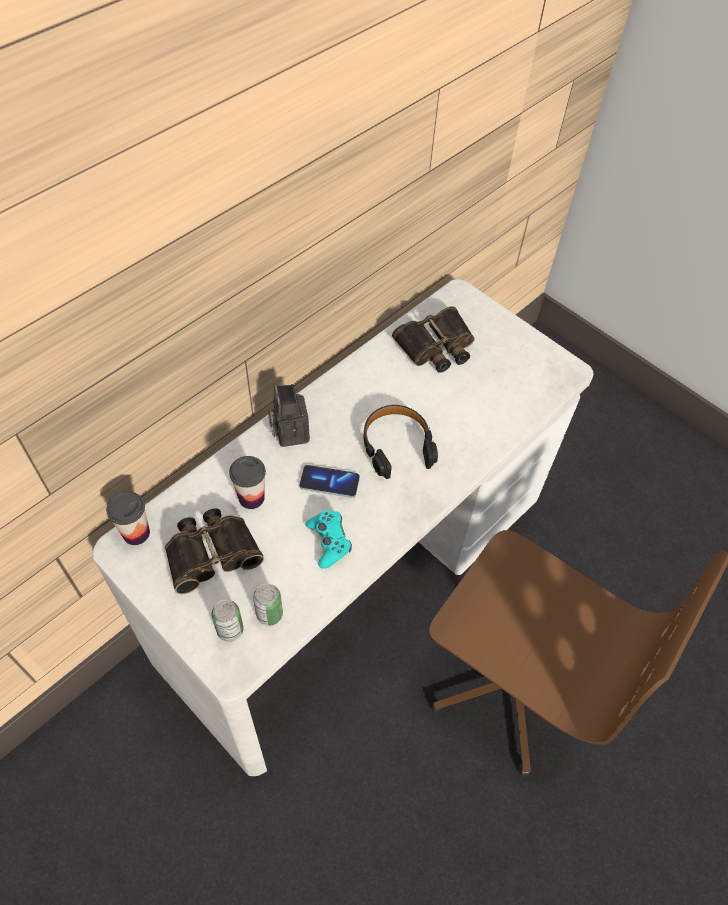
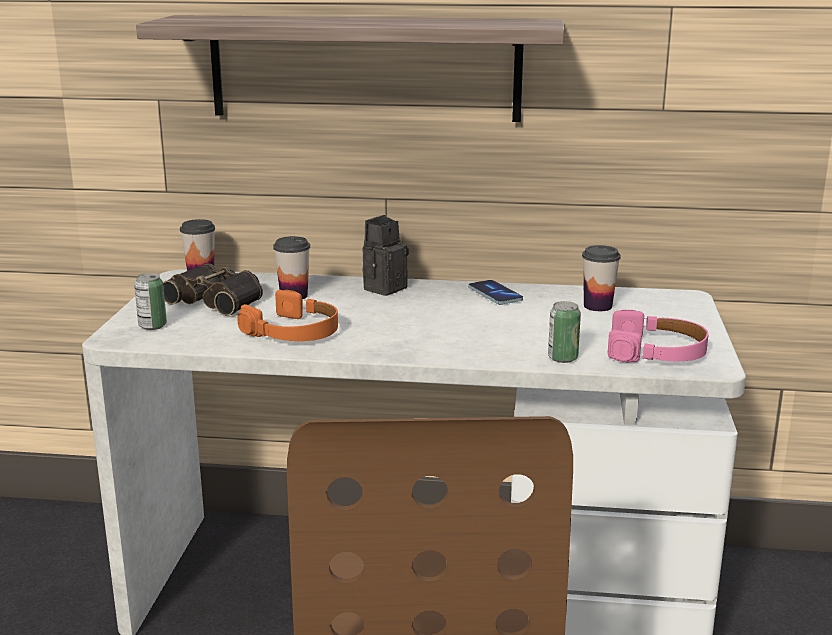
camera: 55 degrees right, 35 degrees down
(221, 279) = (364, 68): none -> shelf
(269, 614) = (186, 333): can -> can (562, 358)
(329, 482) = (358, 314): phone -> phone (495, 294)
(329, 542) = (294, 331): turquoise game controller -> orange headphones
(397, 445) = (448, 324): black headphones -> none
(436, 347) = (597, 306): binoculars -> cup
(530, 377) = (657, 352): none -> pink headphones

